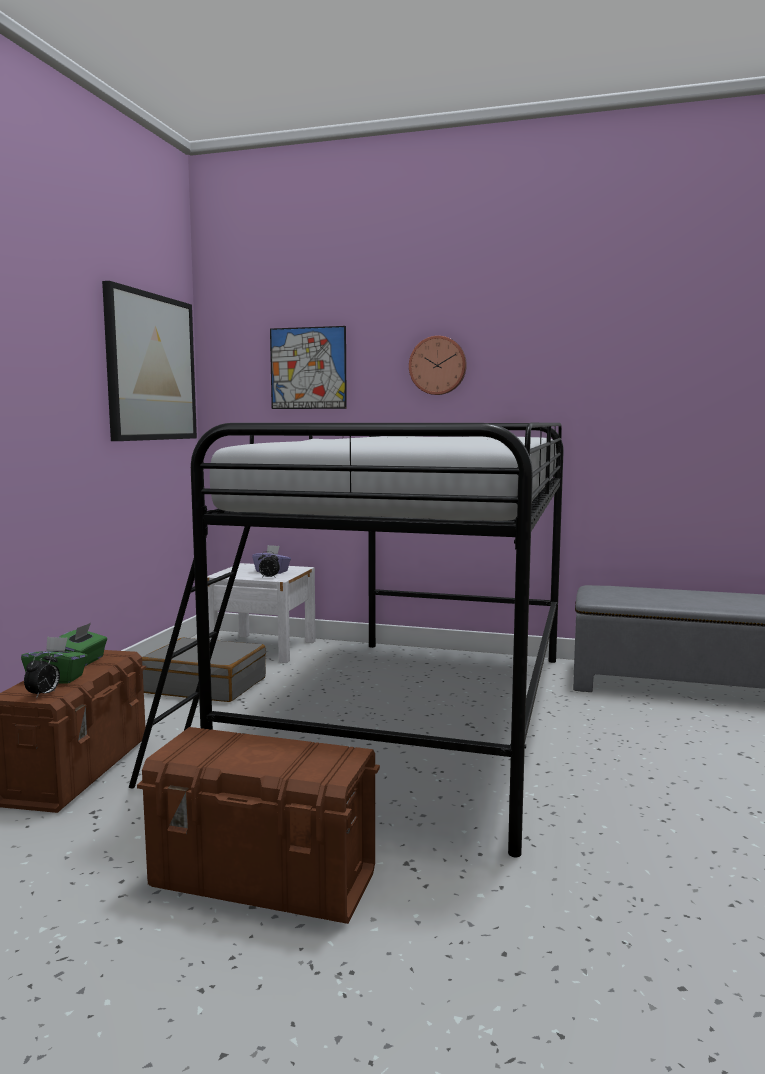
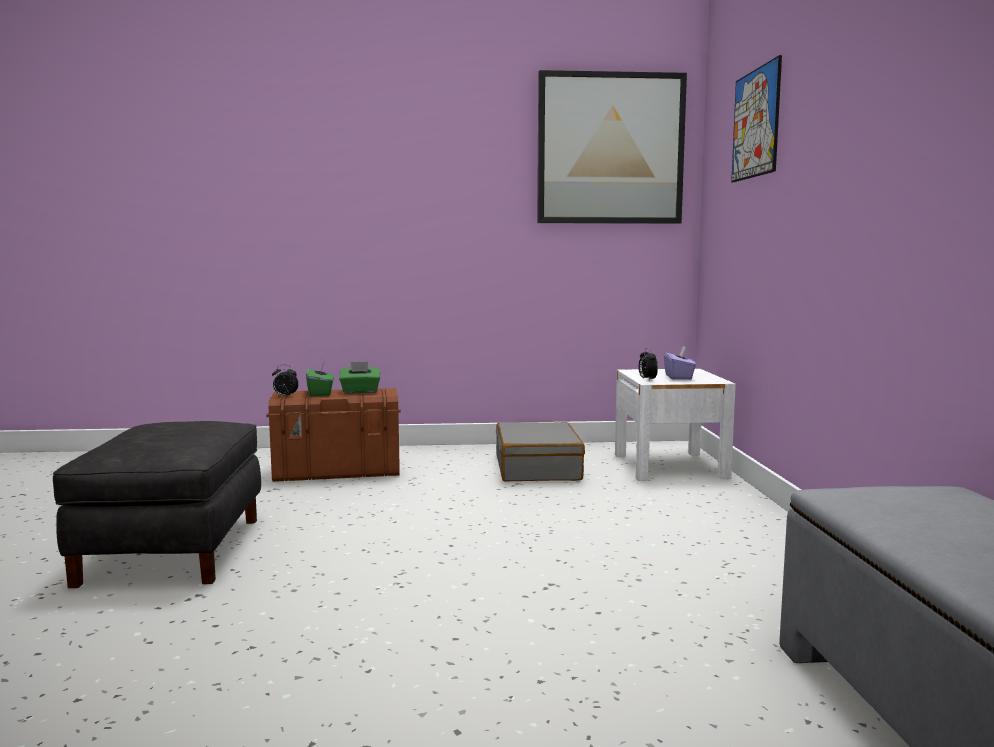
camera: 70 degrees right, 0 degrees up
(265, 880) = (174, 551): brown storage box -> black ottoman
(414, 719) = (537, 555): black bed -> none
(438, 365) = (847, 84): wall clock -> none

